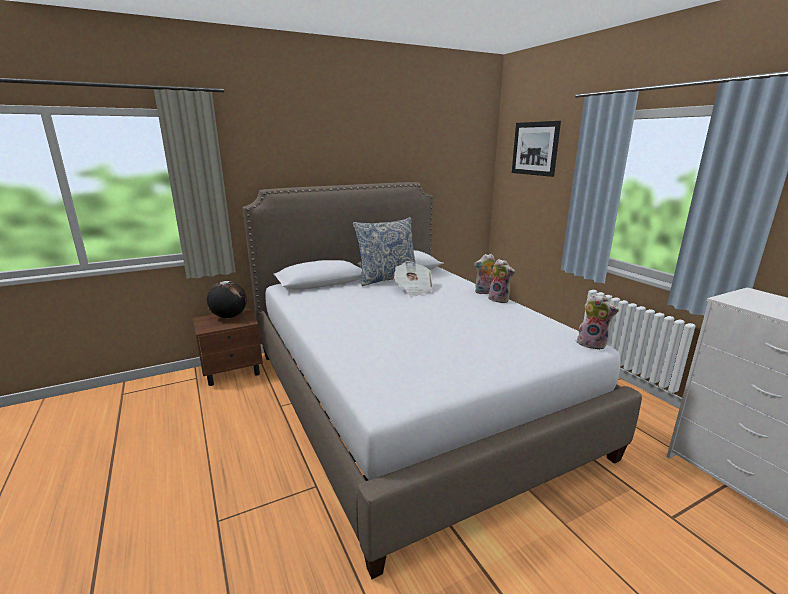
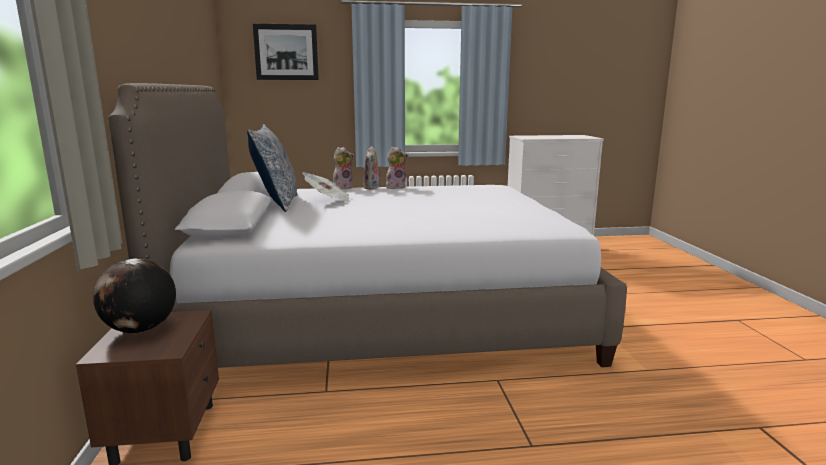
camera: 70 degrees left, 5 degrees down
(592, 344) = (500, 185): plush toy -> plush toy (343, 187)

